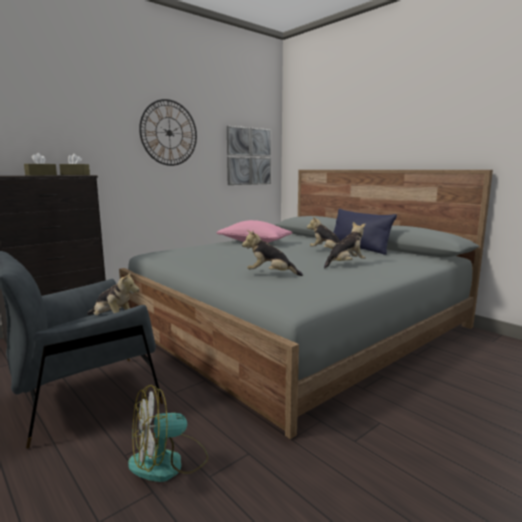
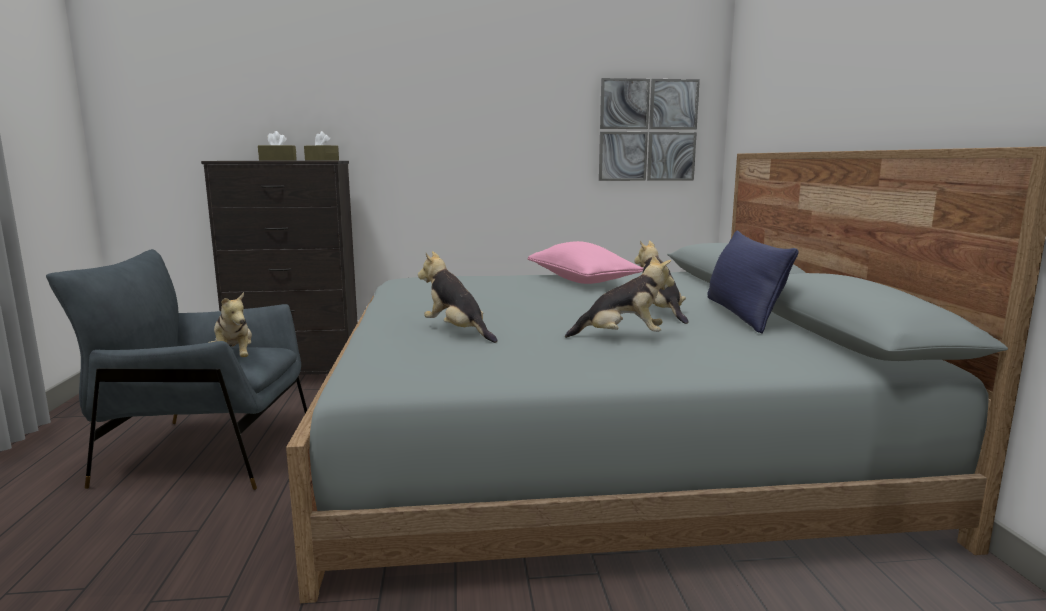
camera: 35 degrees right, 0 degrees up
(168, 462) = (147, 563): fan -> none
(169, 133) = (491, 96): wall clock -> none

